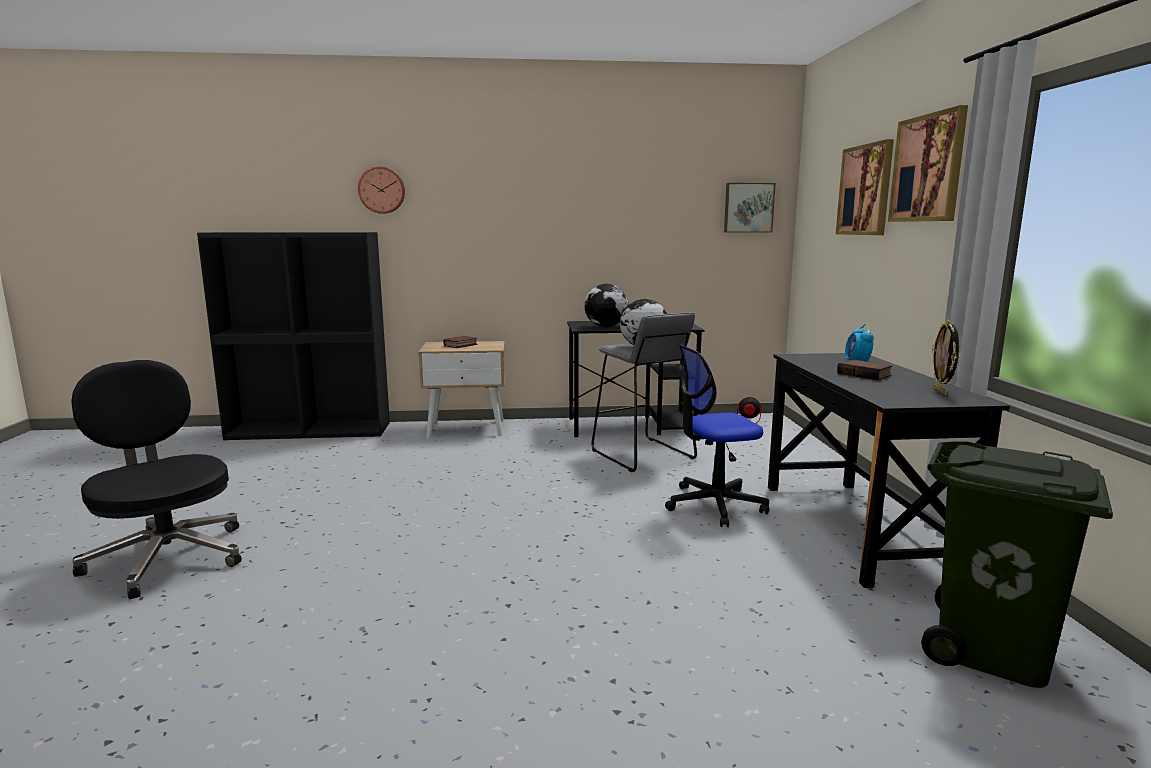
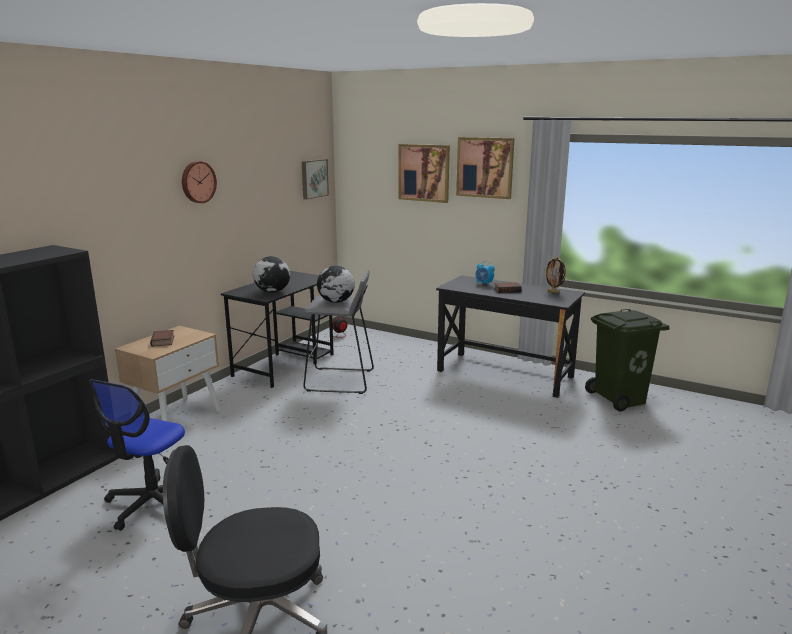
camera: 55 degrees left, 5 degrees up
(382, 190) = (51, 197): wall clock -> wall clock (197, 182)
(714, 505) = (439, 391): office chair -> office chair (152, 503)

